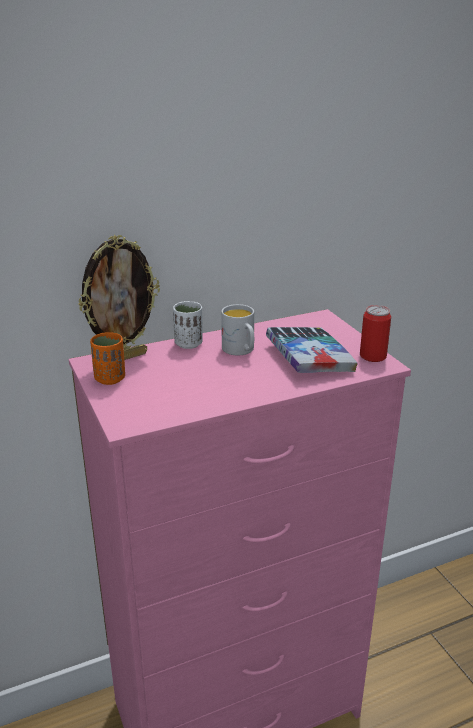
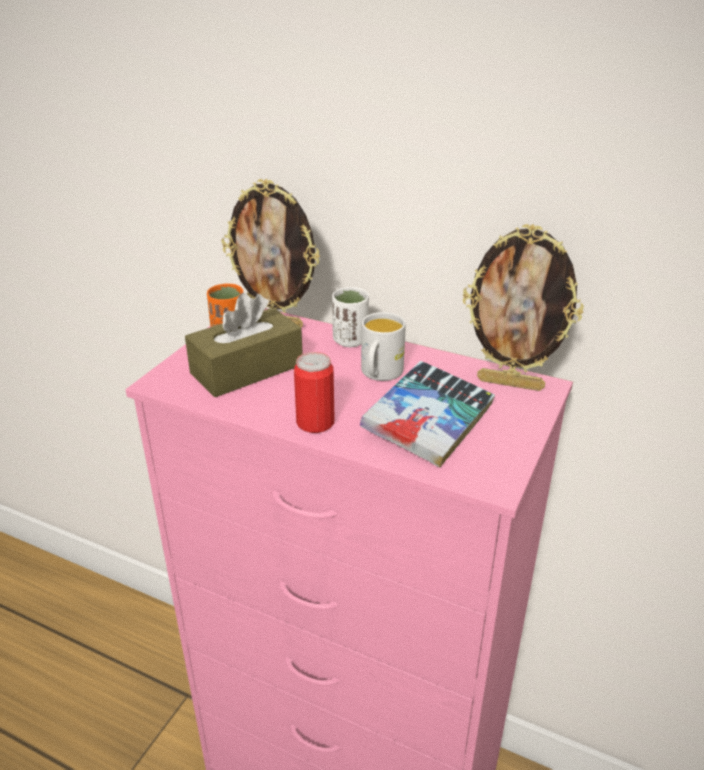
camera: 50 degrees right, 5 degrees up
(163, 388) = (247, 369): none -> brown tissue box
(306, 323) = (510, 383): none -> picture frame
(373, 356) = (502, 465): can -> can (315, 422)

